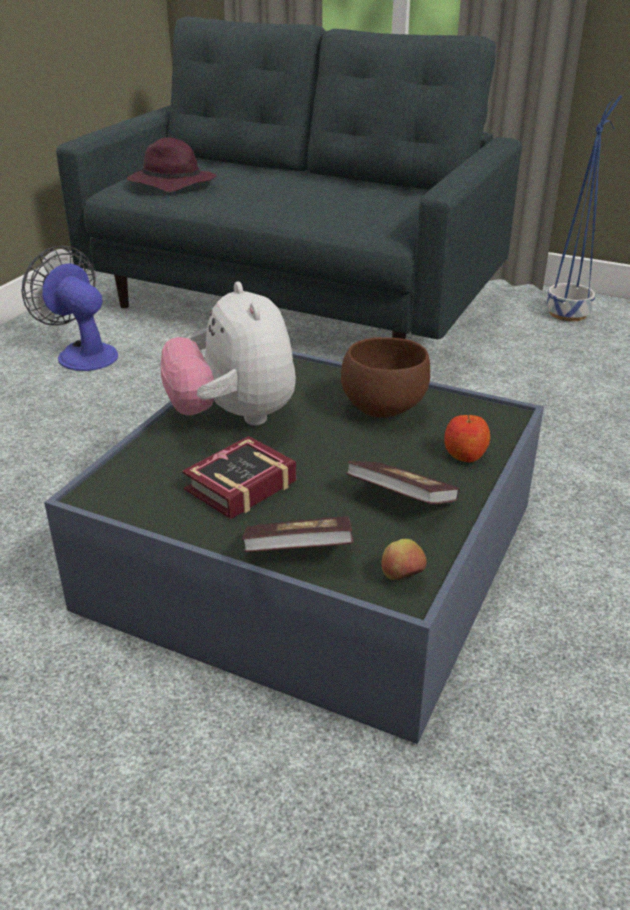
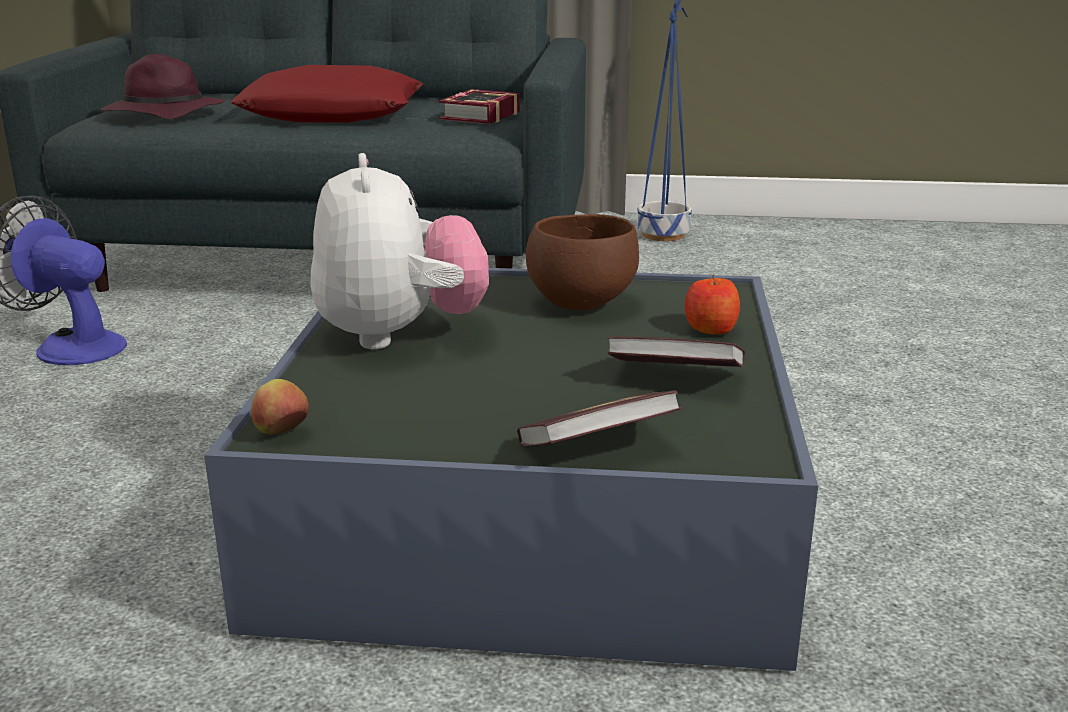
camera: 20 degrees left, 10 degrees down
(233, 416) = (399, 335): plush toy -> plush toy turned 150 degrees counterclockwise
(235, 486) = (460, 399): book -> book (477, 116)
(291, 195) = (332, 113): none -> red pillow
(402, 578) = (741, 448): apple -> apple (282, 433)

